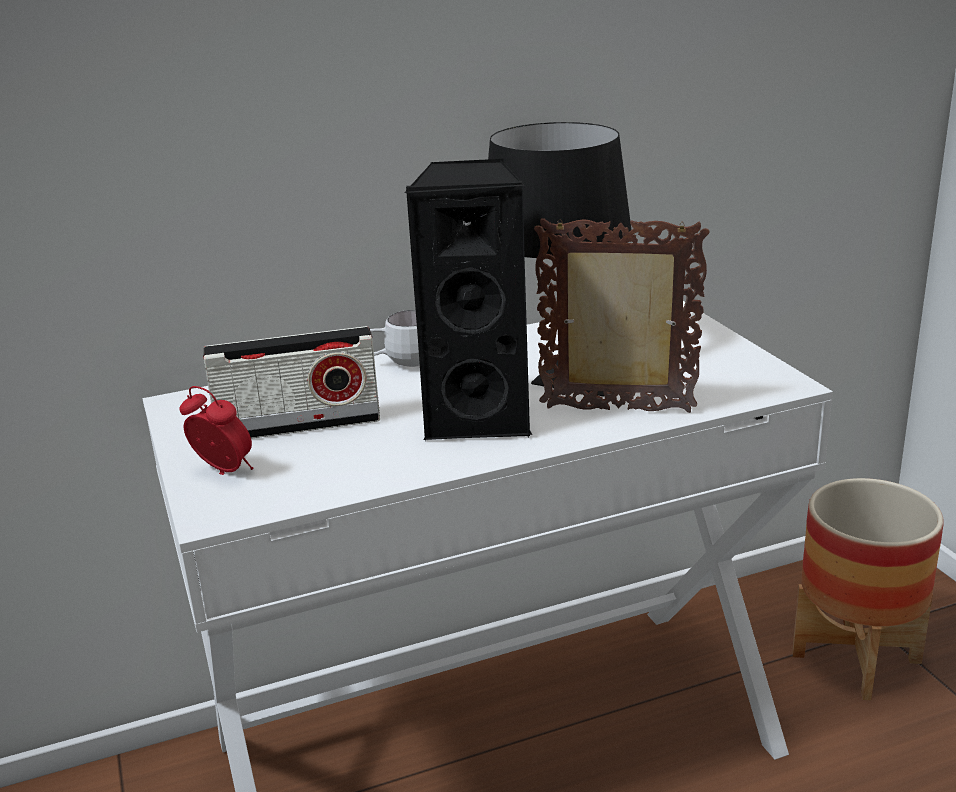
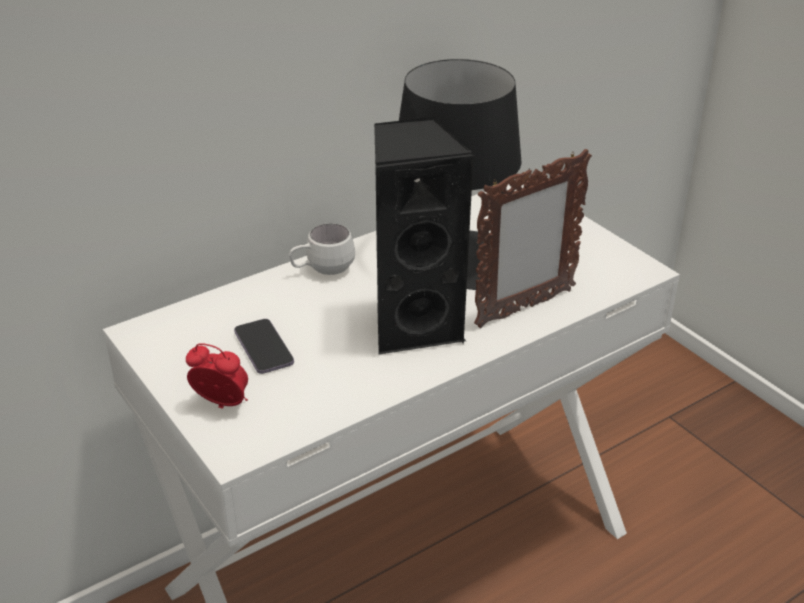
camera: 15 degrees left, 10 degrees up
(299, 425) = (263, 348): radio -> phone
(618, 410) = (524, 308): picture frame -> picture frame turned 150 degrees clockwise
(856, 658) = (658, 444): planter -> none

